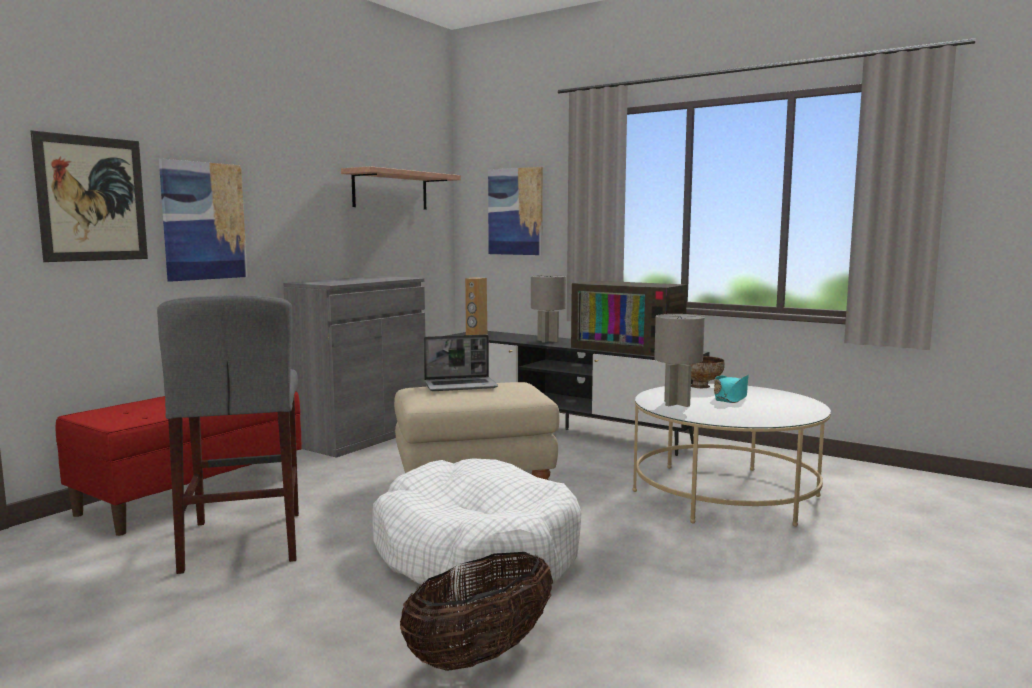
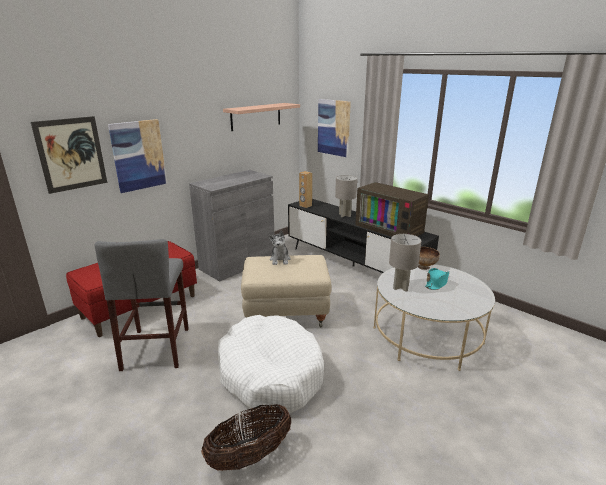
camera: 10 degrees right, 15 degrees up
(461, 386) = (280, 259): laptop -> plush toy

